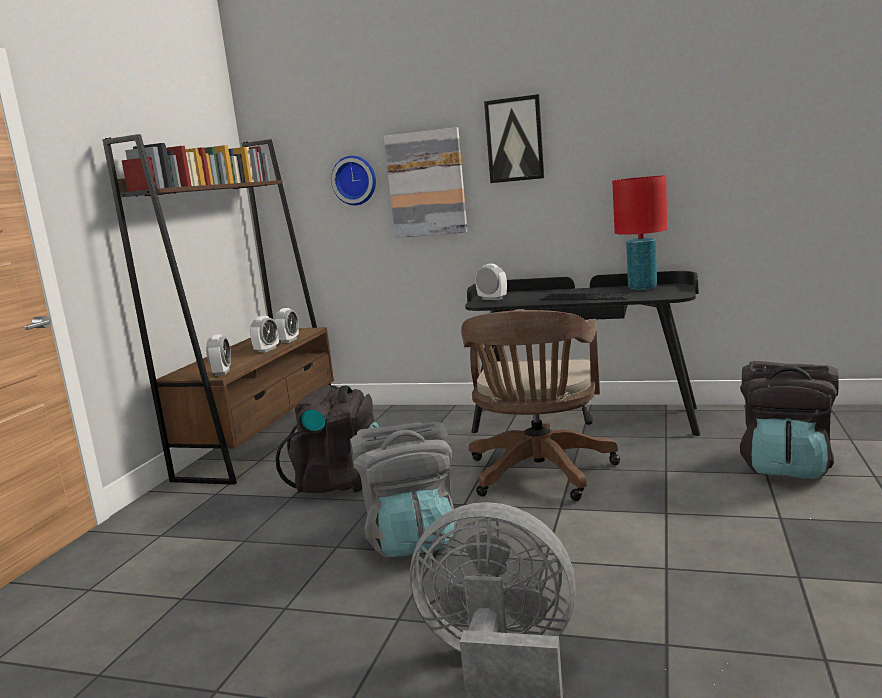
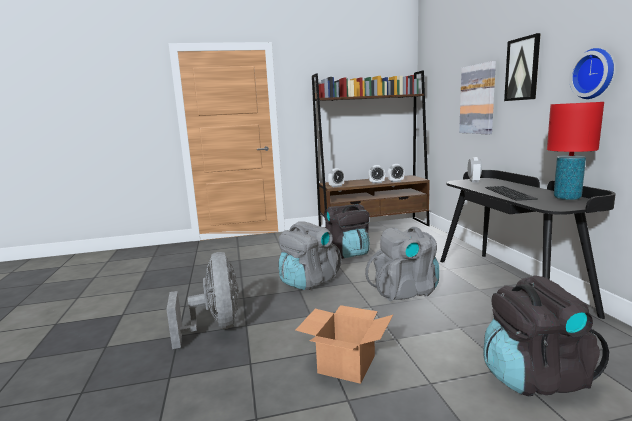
camera: 60 degrees right, 0 degrees up
(355, 180) = (450, 95): wall clock -> wall clock (594, 74)
(539, 475) = (405, 291): brown office chair -> grey backpack
(714, 560) = (347, 365): none -> cardboard box

